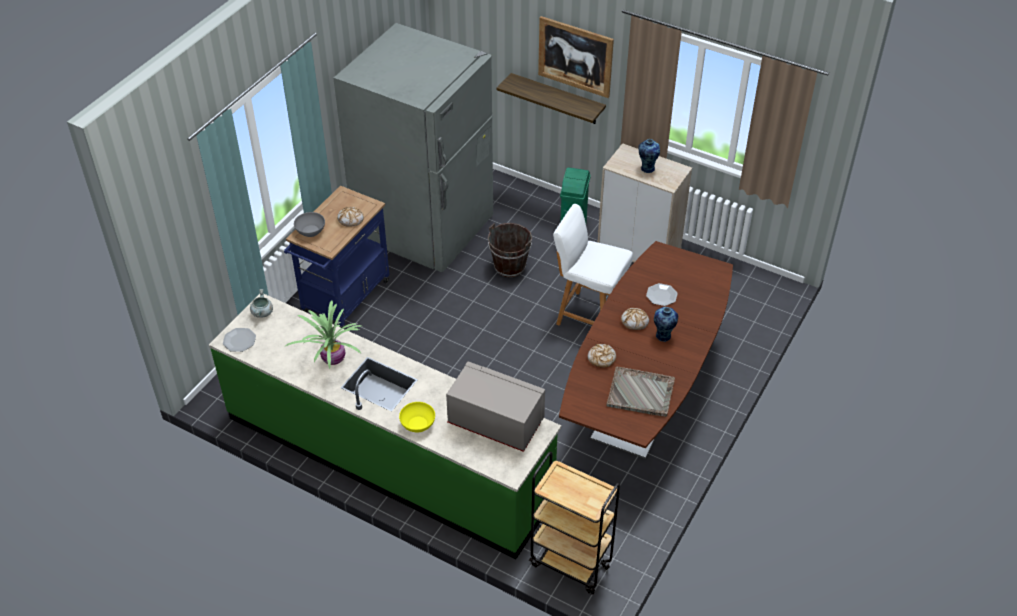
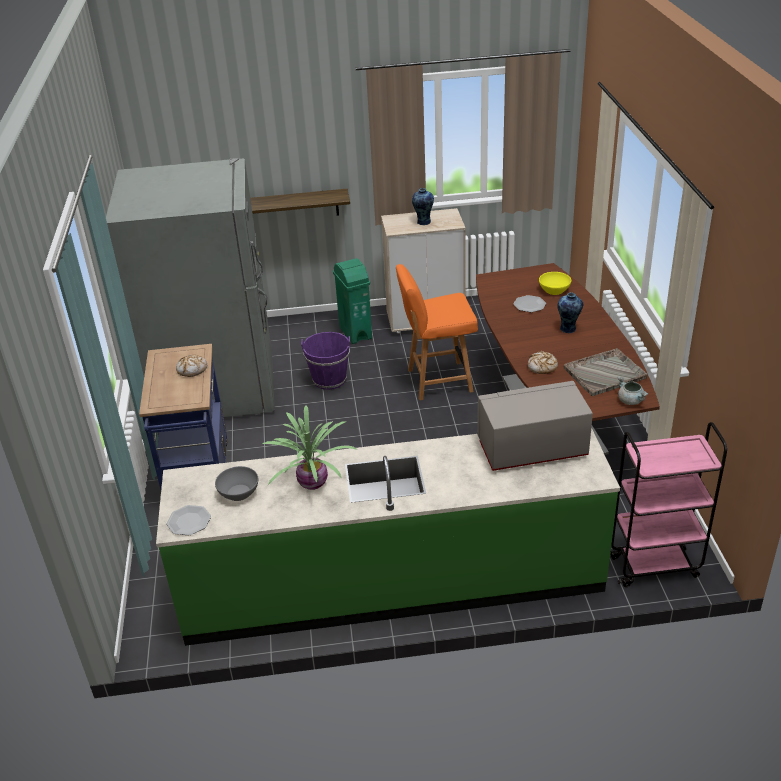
camera: 35 degrees left, 10 degrees down
(262, 313) = (187, 485): grey cooking pot -> grey cooking pot (631, 401)
(310, 231) = (160, 396): grey bowl -> grey bowl (239, 493)
(417, 424) = (464, 489): yellow bowl -> yellow bowl (554, 290)
(510, 266) = (329, 380): brown bucket -> purple bucket
(569, 567) = (653, 568): brown cart -> pink cart
(575, 56) = (305, 148): picture -> none
(588, 315) = (438, 381): white chair -> orange chair
(635, 321) = (533, 330): bread -> none

